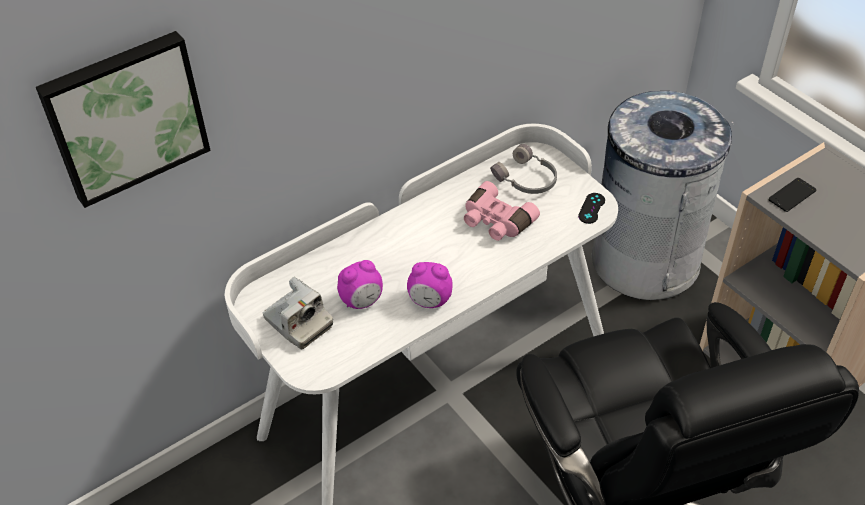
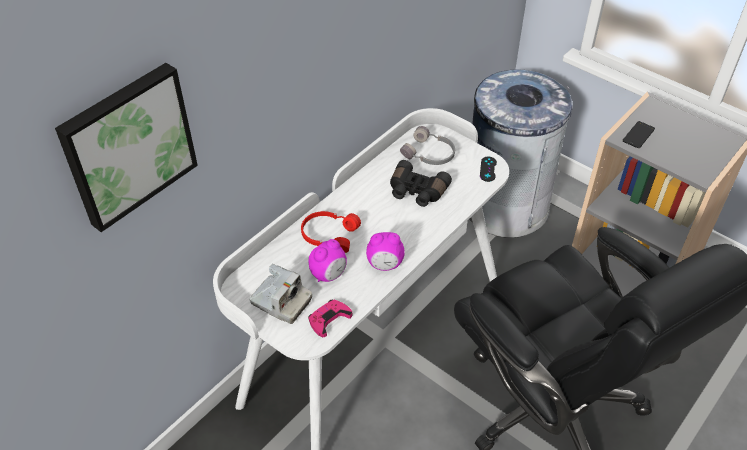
camera: 15 degrees left, 0 degrees up
(345, 352) = (329, 319): none -> pink game controller
(377, 255) = (329, 235): none -> red headphones
(495, 222) = (416, 192): pink binoculars -> black binoculars

